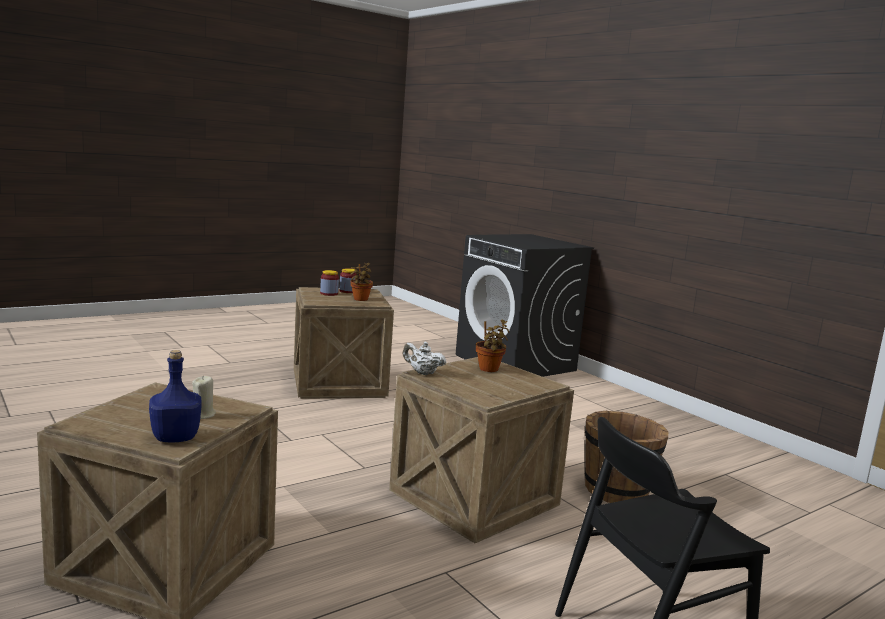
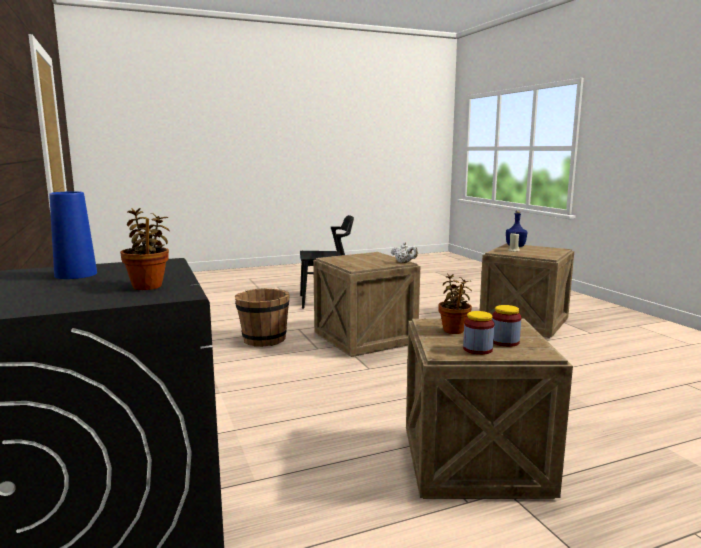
camera: 165 degrees left, 0 degrees up
(489, 370) = (357, 264): potted plant -> potted plant (148, 285)
(548, 243) = (76, 274): none -> blue vase

